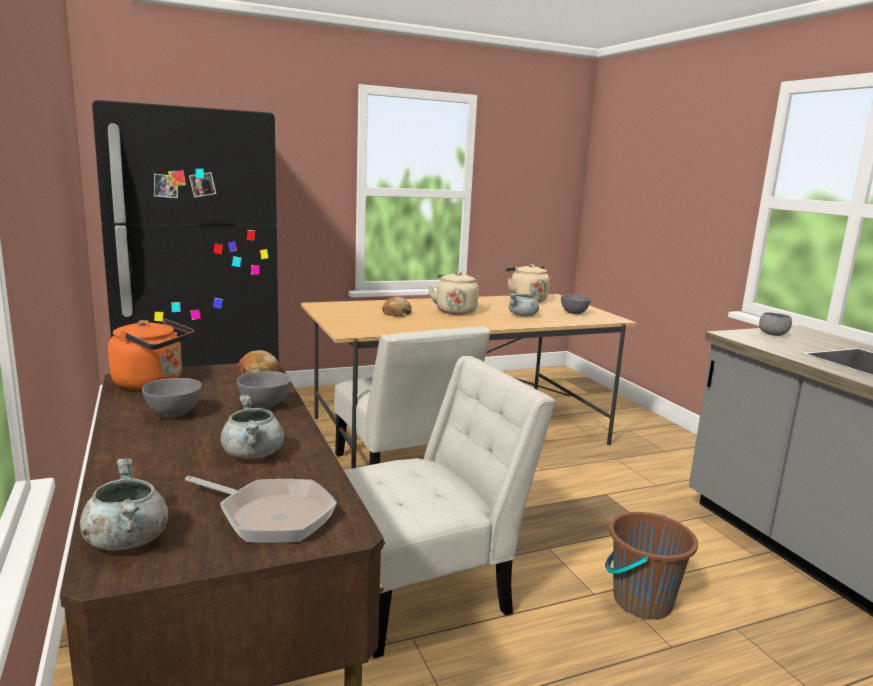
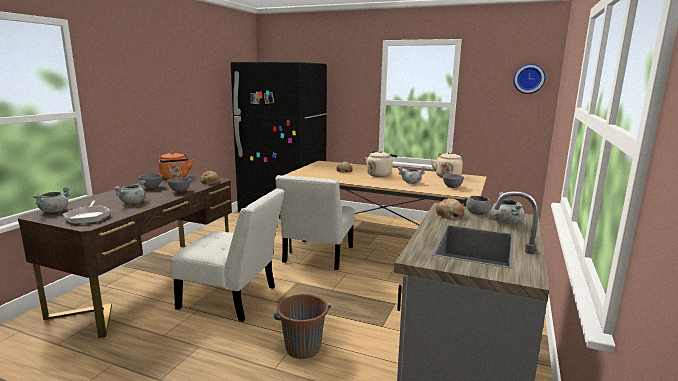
camera: 45 degrees right, 0 degrees up
(557, 158) = (529, 78): none -> wall clock
(765, 342) = (449, 215): none -> bread
(817, 338) = (505, 222): none -> grey cooking pot

